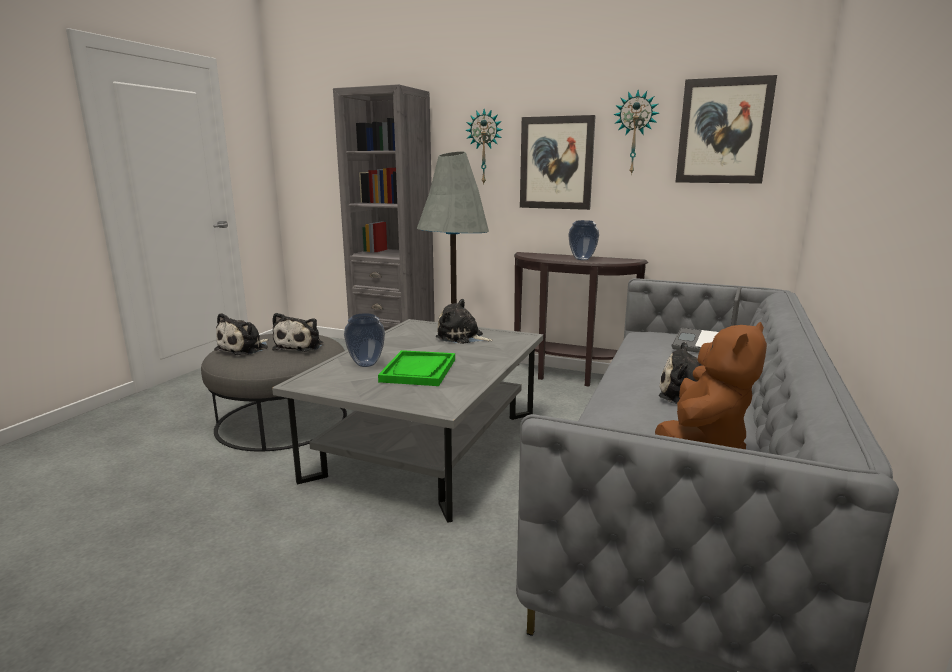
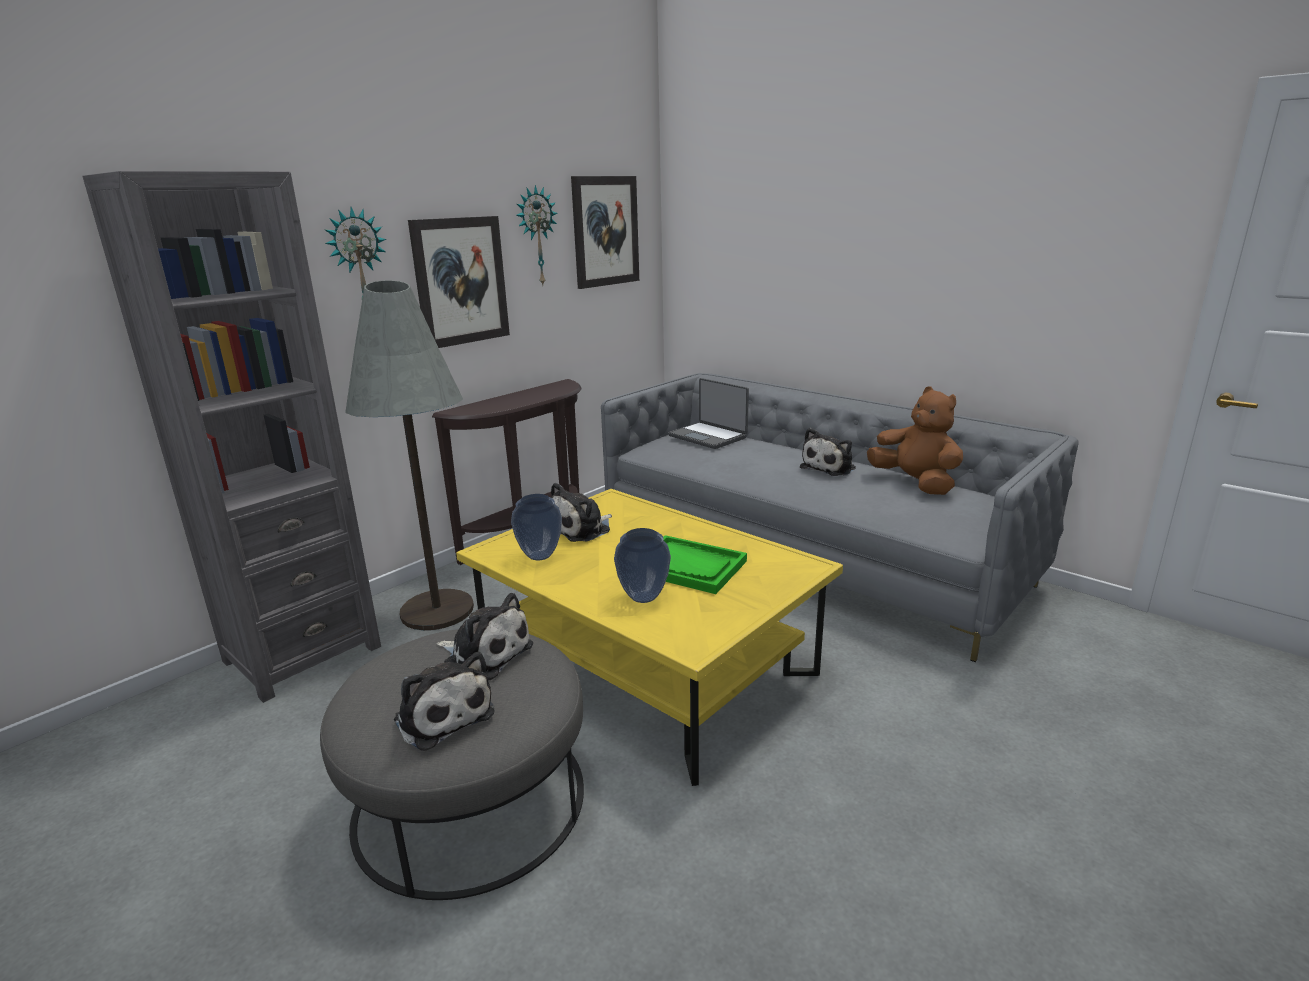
camera: 70 degrees left, 5 degrees up
(428, 444) = (647, 664): grey coffee table -> yellow coffee table
(582, 259) = (533, 396): vase -> vase (539, 556)

